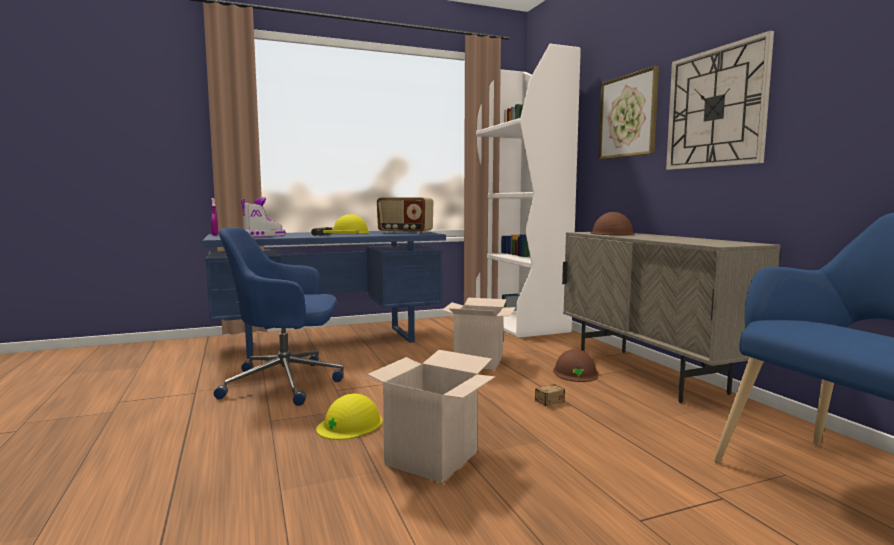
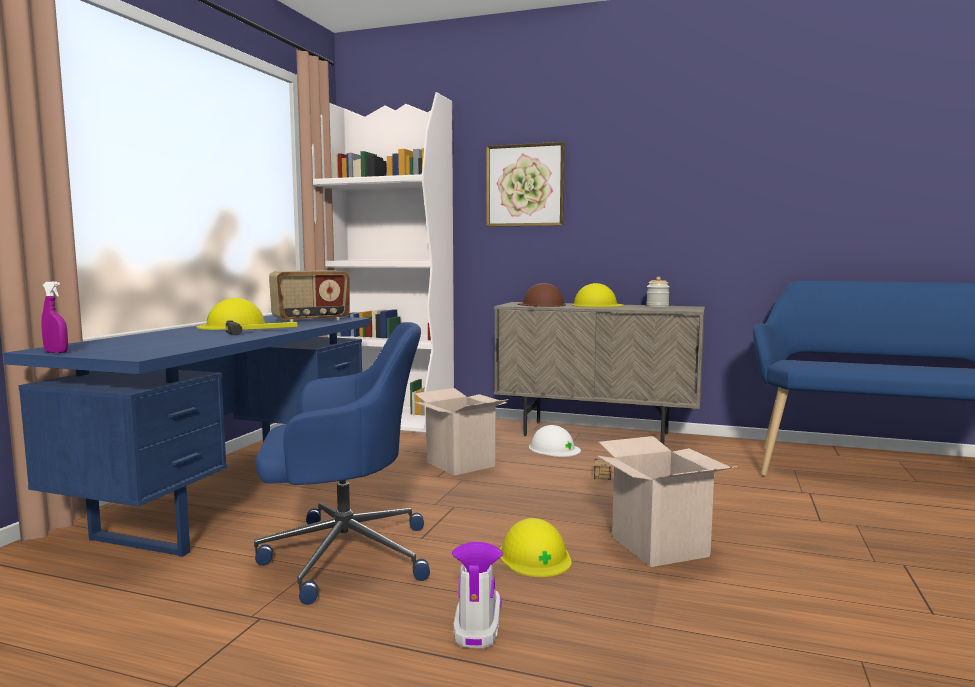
camera: 50 degrees left, 0 degrees up
(262, 236) = (162, 344): boot -> boot (477, 624)
(286, 383) = (342, 555): blue office chair -> blue office chair turned 135 degrees counterclockwise
(575, 372) = (554, 448): brown hard hat -> white hard hat
(658, 236) = (597, 305): none -> yellow hard hat
(711, 241) = (657, 306): none -> jar
(715, 108) = (634, 191): wall clock -> none

